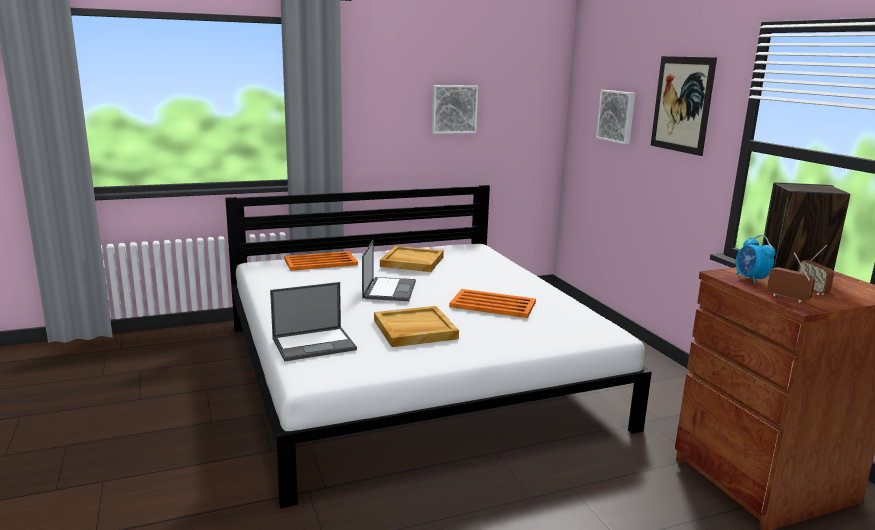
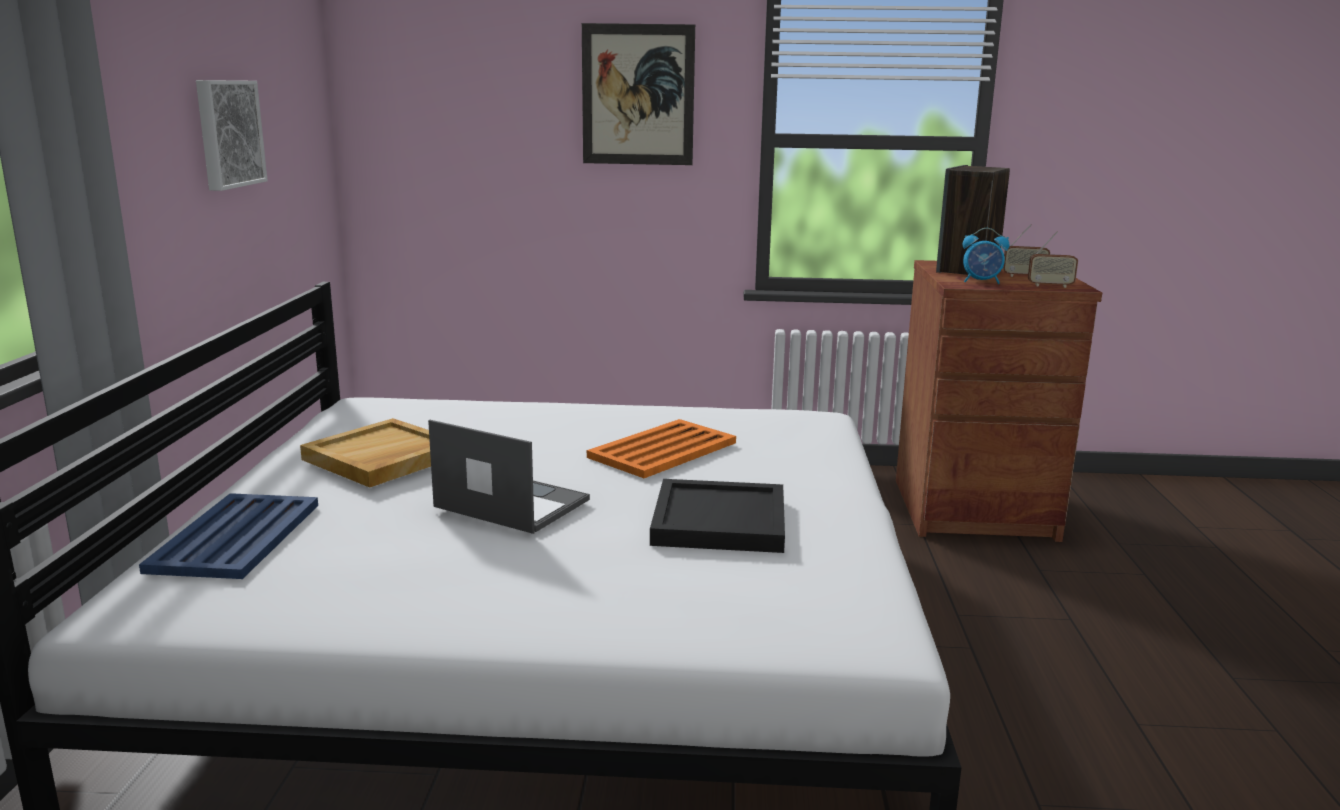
camera: 65 degrees left, 0 degrees up
(315, 344) = (729, 616): laptop -> none
(320, 262) = (234, 537): orange tray -> blue tray
(414, 330) = (720, 522): beige tray -> black tray
(617, 116) = (488, 125): picture -> none
(787, 298) = (1050, 286): radio -> radio turned 150 degrees counterclockwise

